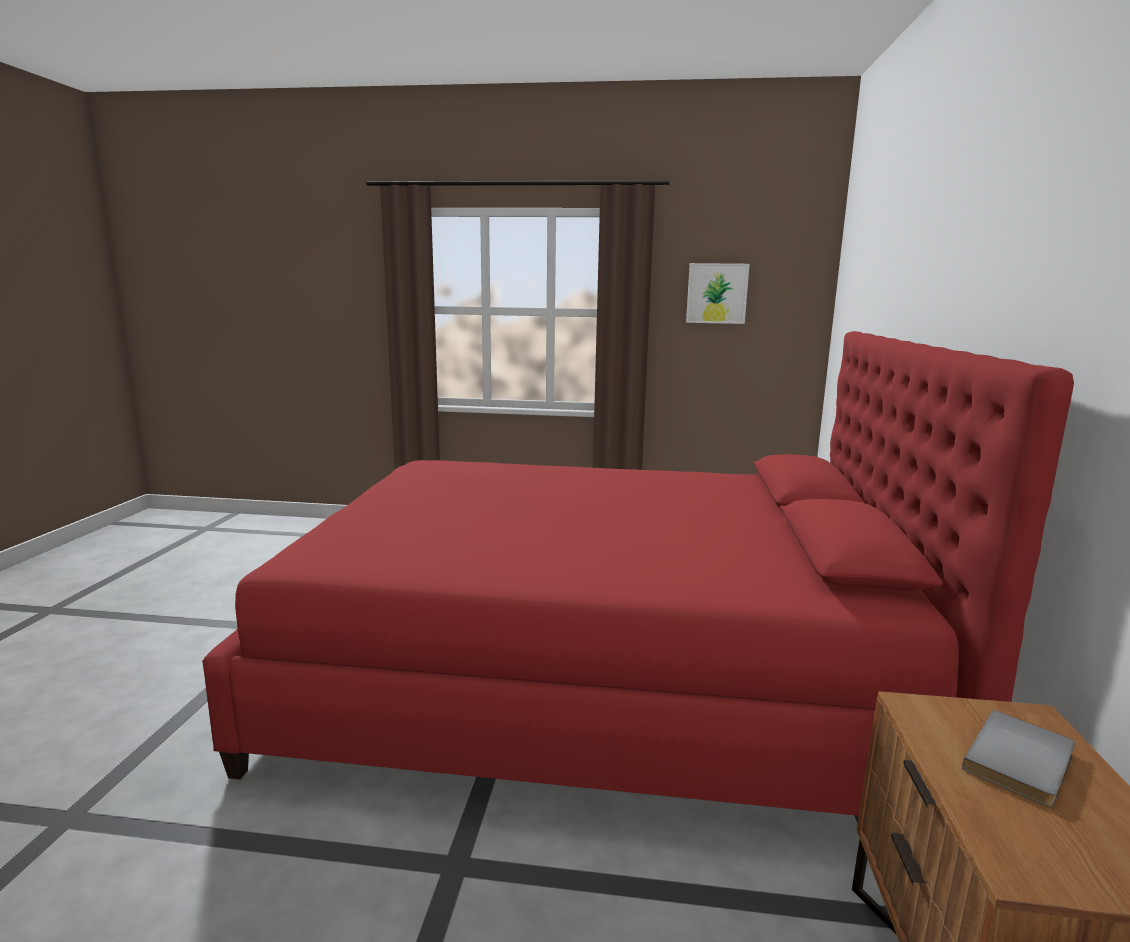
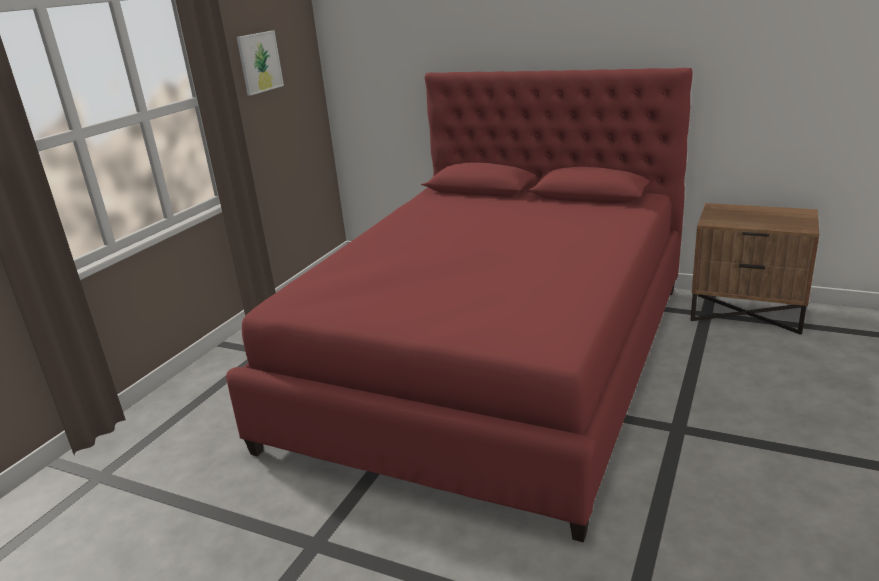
camera: 70 degrees left, 10 degrees up
(1023, 762) = (746, 215): grey book -> none

